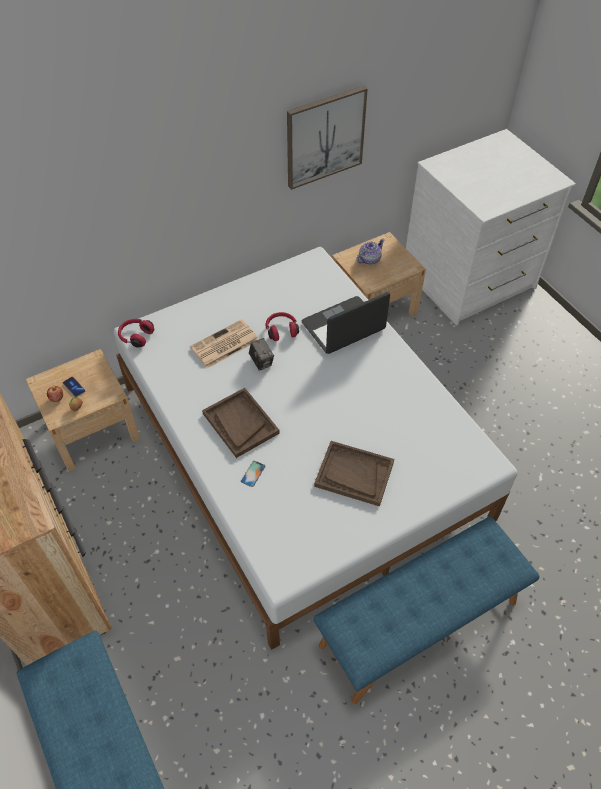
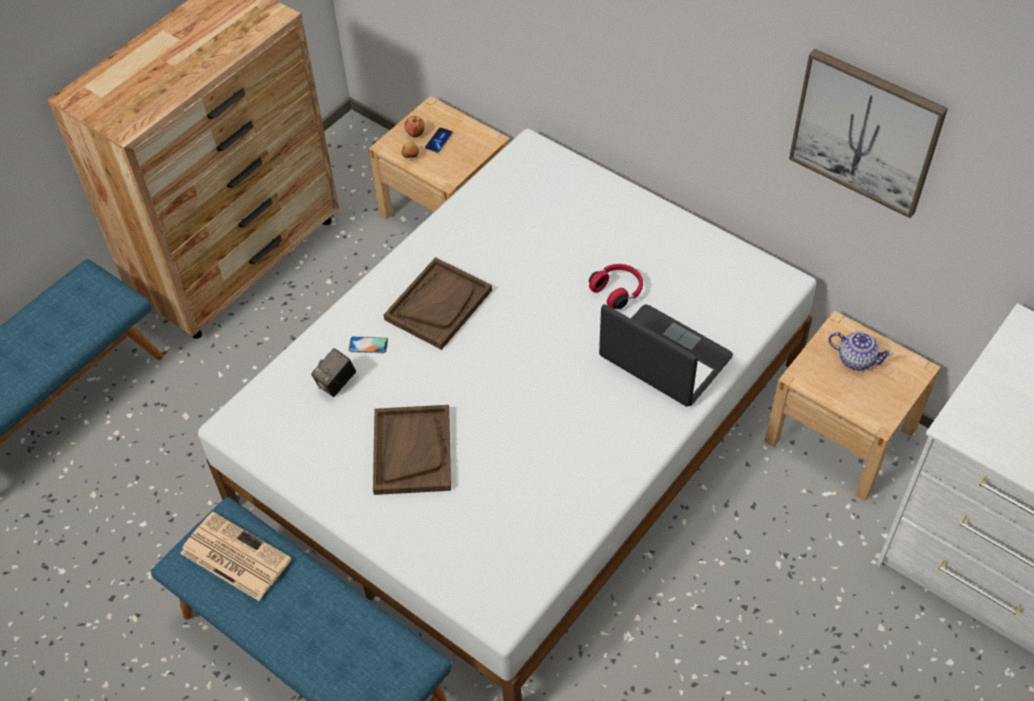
camera: 70 degrees right, 0 degrees up
(136, 336) = (523, 152): red headphones -> none
(224, 345) = (557, 241): newspaper -> newspaper (234, 556)
(261, 362) = (549, 290): camera -> camera (336, 383)

